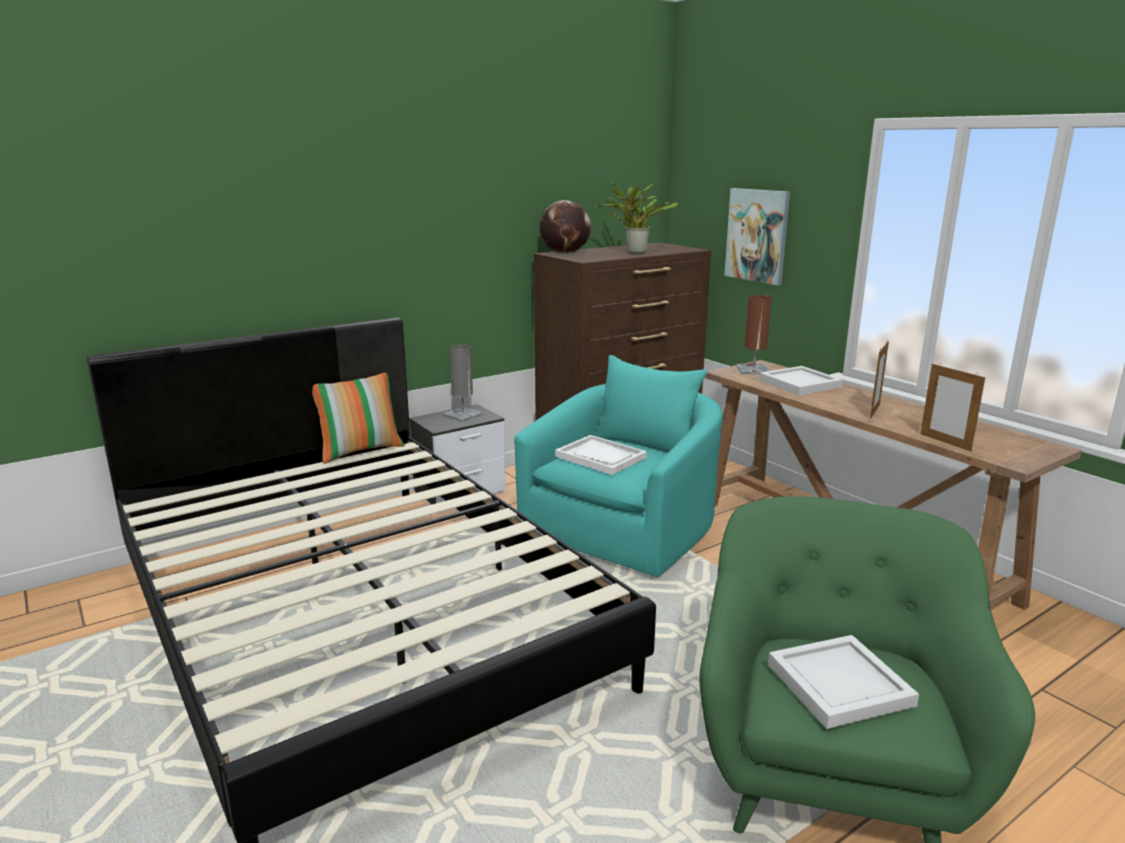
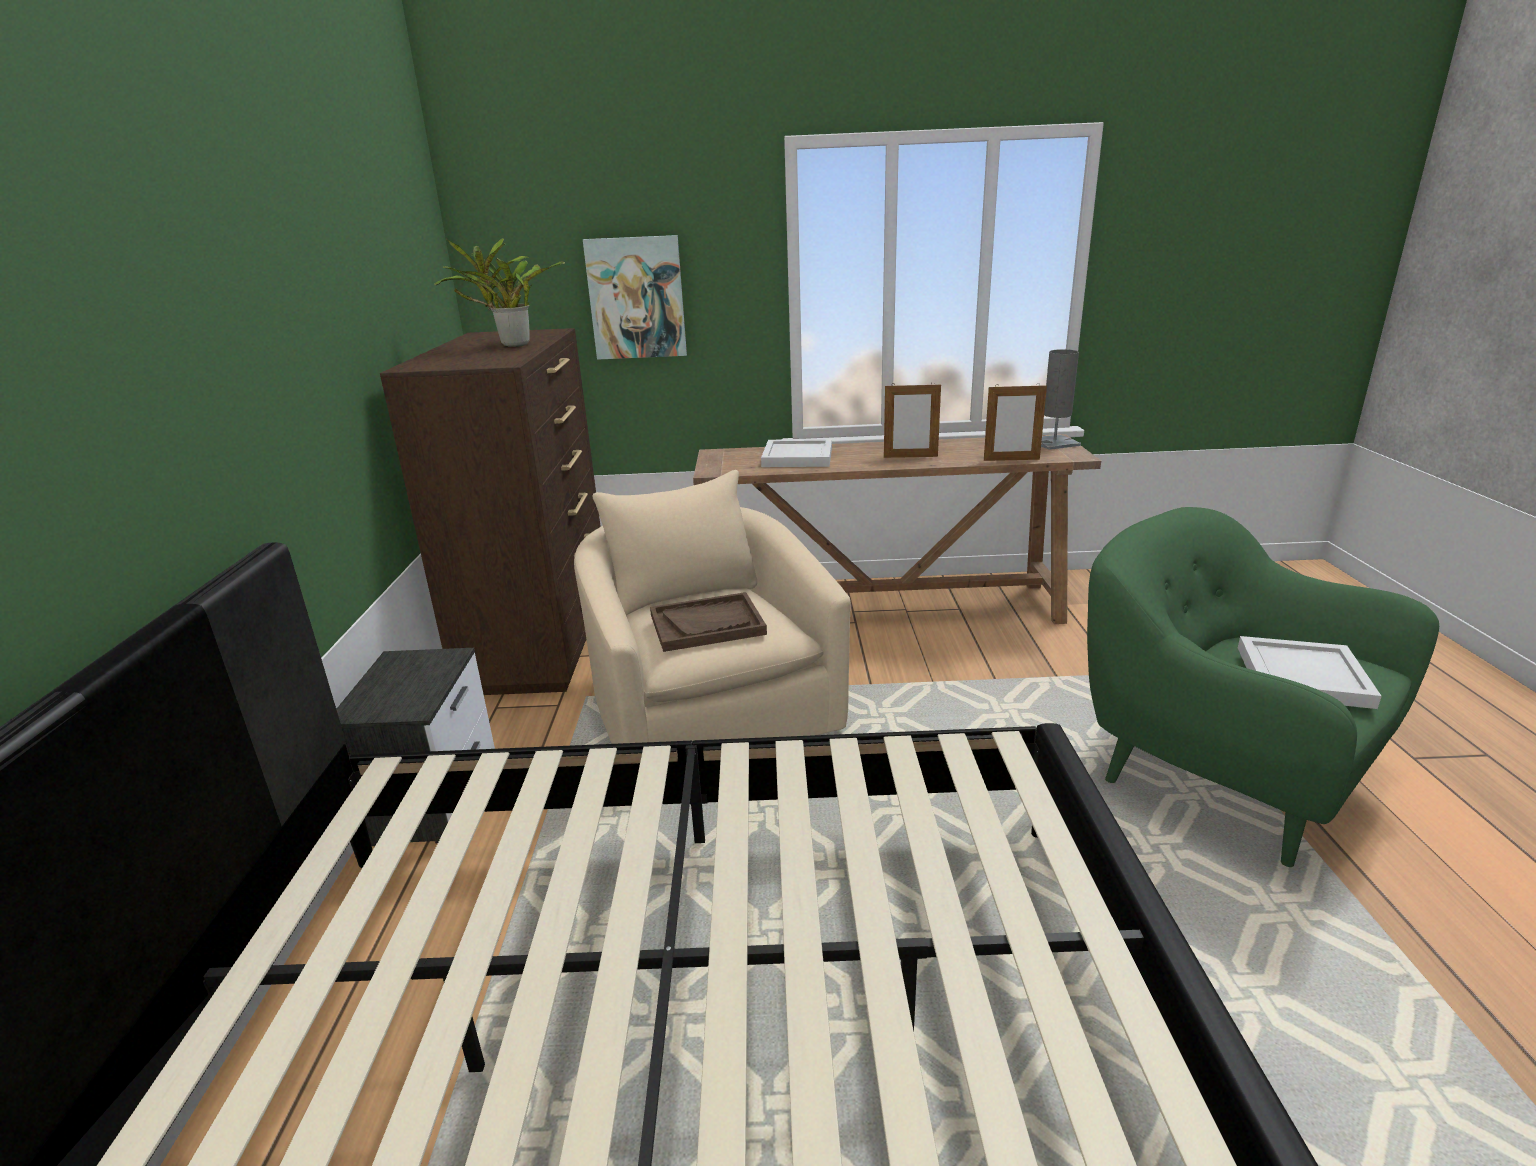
camera: 55 degrees left, 5 degrees up
(360, 450) = (316, 825): pillow -> none
(463, 415) = (404, 674): grey table lamp -> grey table lamp (1054, 443)
(564, 253) = (431, 364): globe -> none
(601, 457) = (707, 624): white tray -> brown tray
(626, 528) = (709, 706): turquoise armchair -> beige armchair
(753, 370) = (726, 460): brown table lamp -> none
(874, 411) = (910, 457): picture frame -> picture frame turned 120 degrees clockwise

